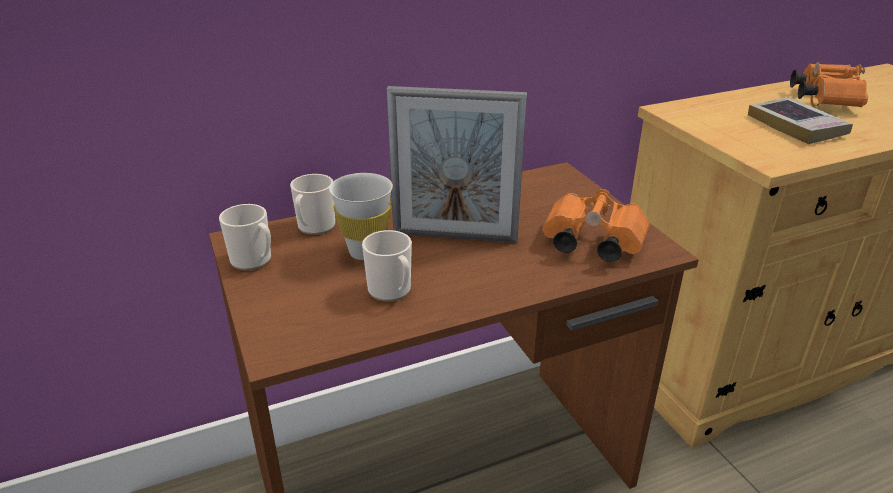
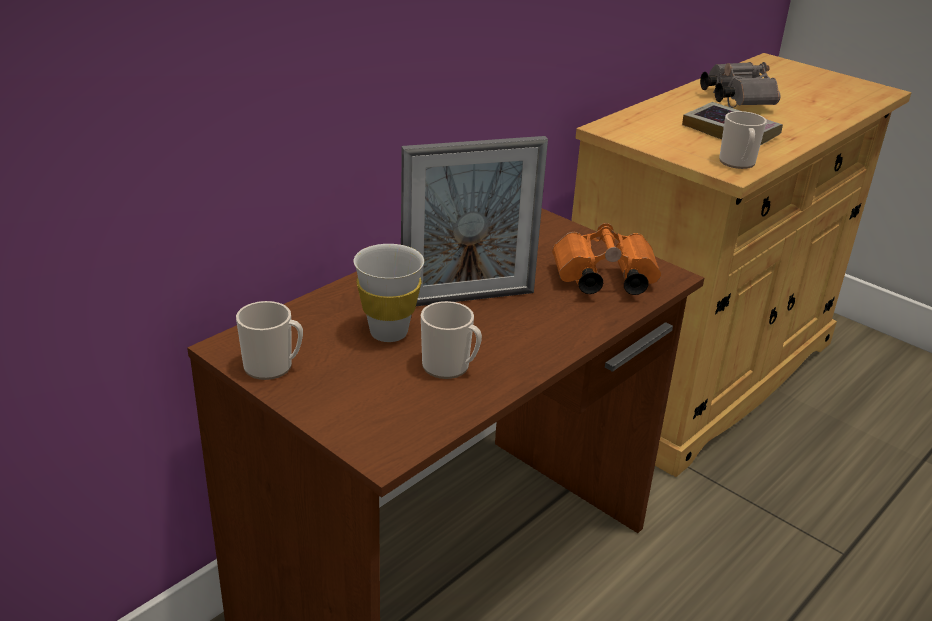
camera: 25 degrees left, 0 degrees up
(314, 227) = (308, 317): mug -> mug (738, 163)
(823, 99) = (735, 99): orange binoculars -> grey binoculars

